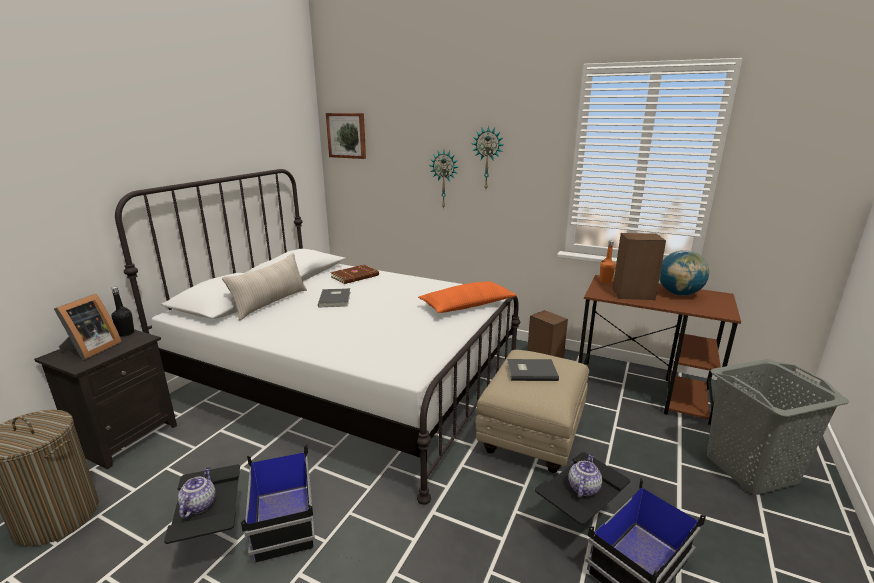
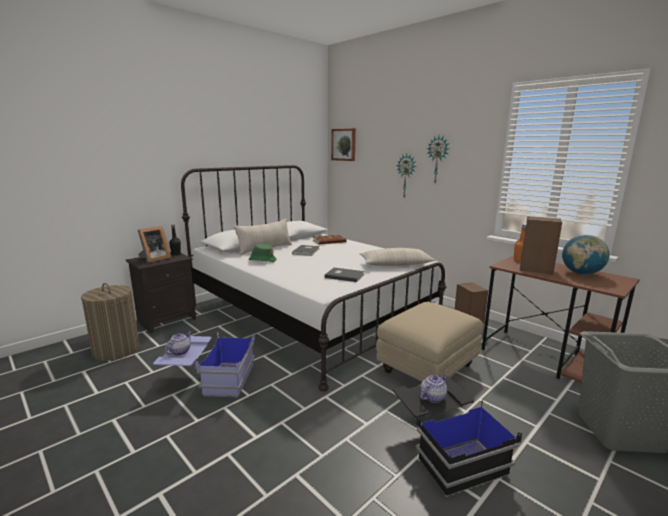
camera: 20 degrees right, 5 degrees down
(251, 531) = (209, 379): black storage box -> blue storage box
(281, 326) = (262, 260): none -> green hat
(467, 306) = (395, 264): orange pillow -> beige pillow
(530, 371) = (426, 313): grey book -> grey book (344, 275)

